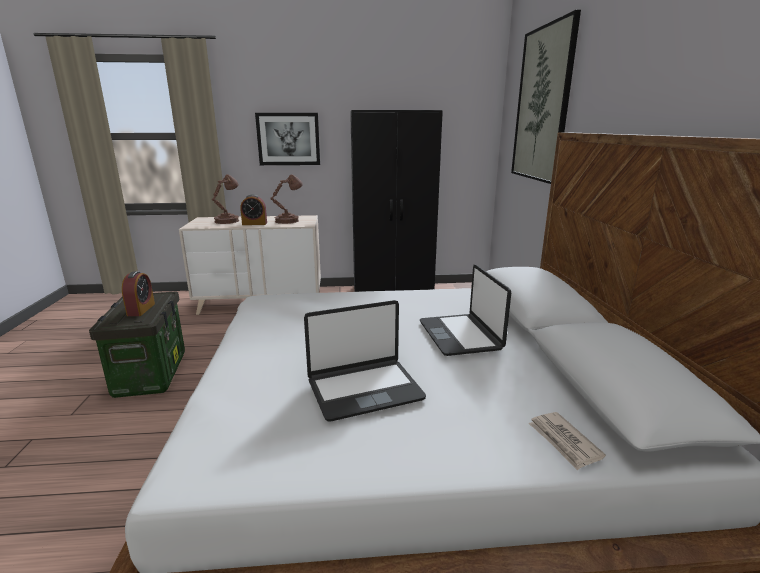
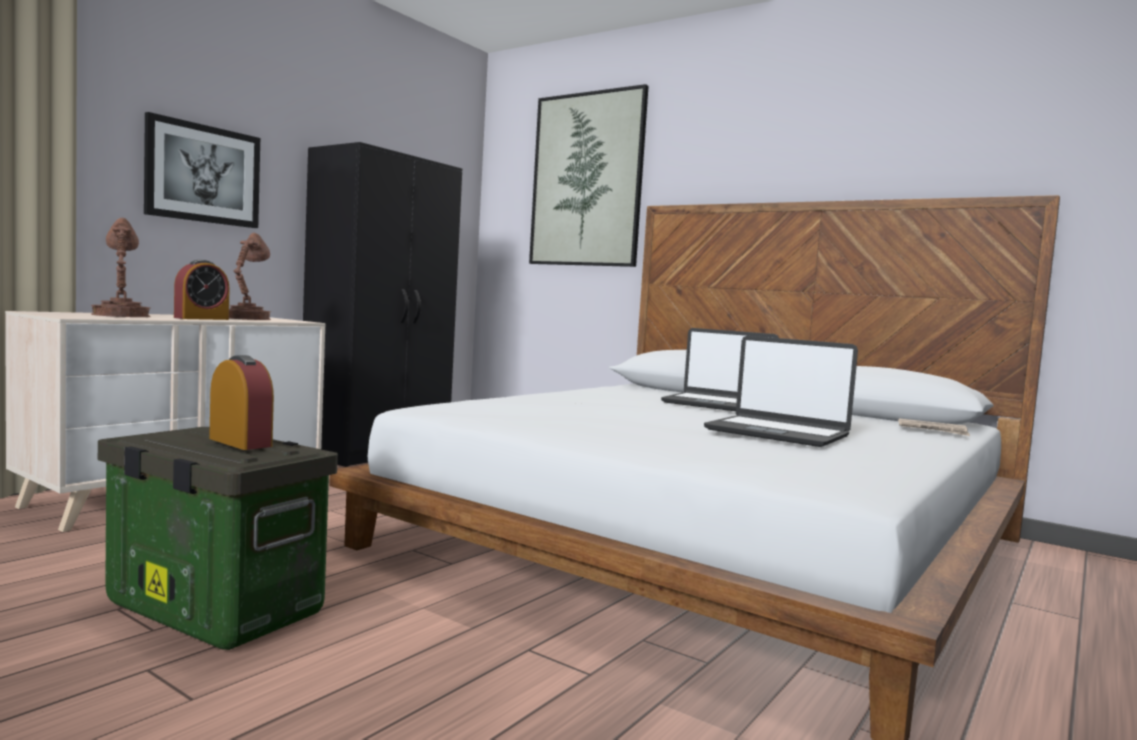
camera: 50 degrees left, 15 degrees down
(364, 389) = (777, 433): laptop -> laptop turned 105 degrees clockwise

